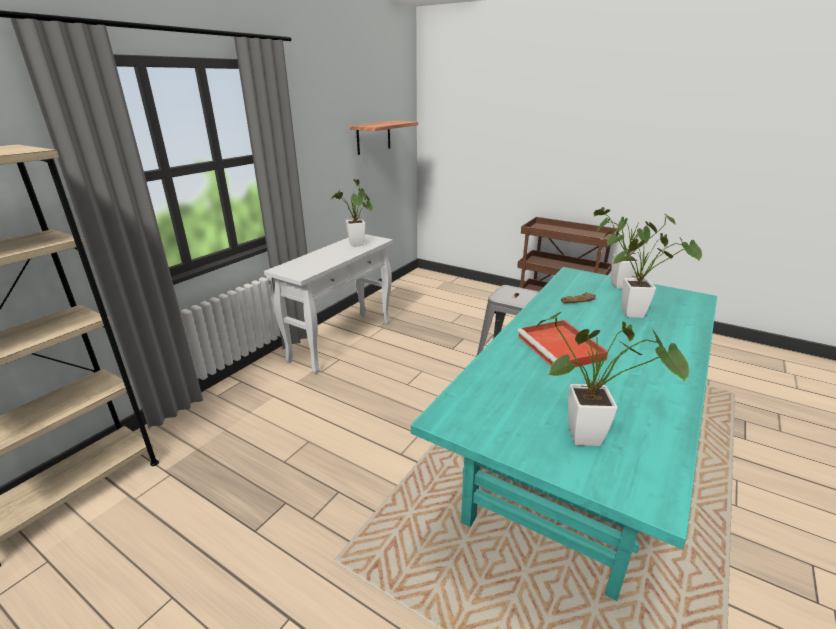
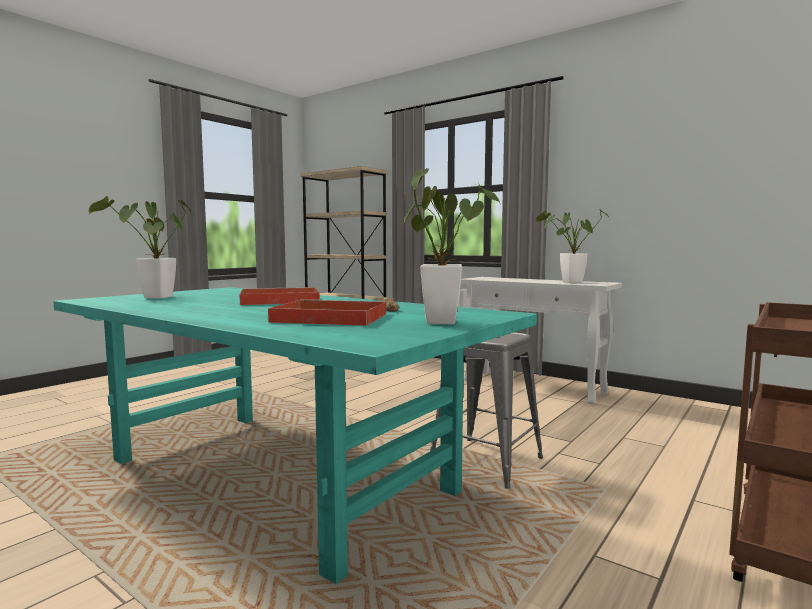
camera: 95 degrees right, 20 degrees down
(373, 137) = (723, 168): shelf -> none
(638, 314) = (328, 318): potted plant -> red tray

